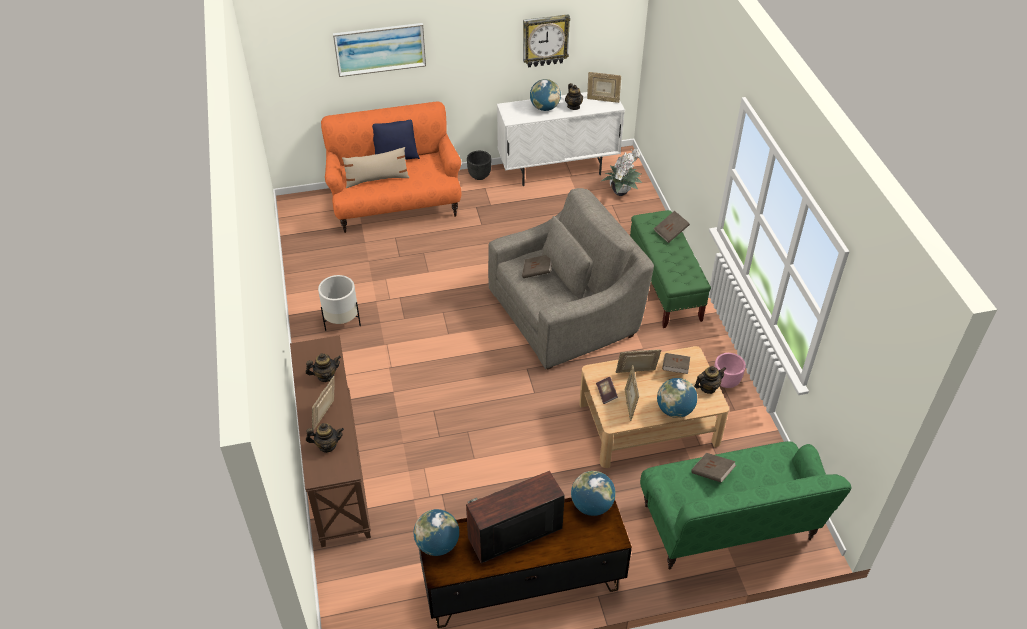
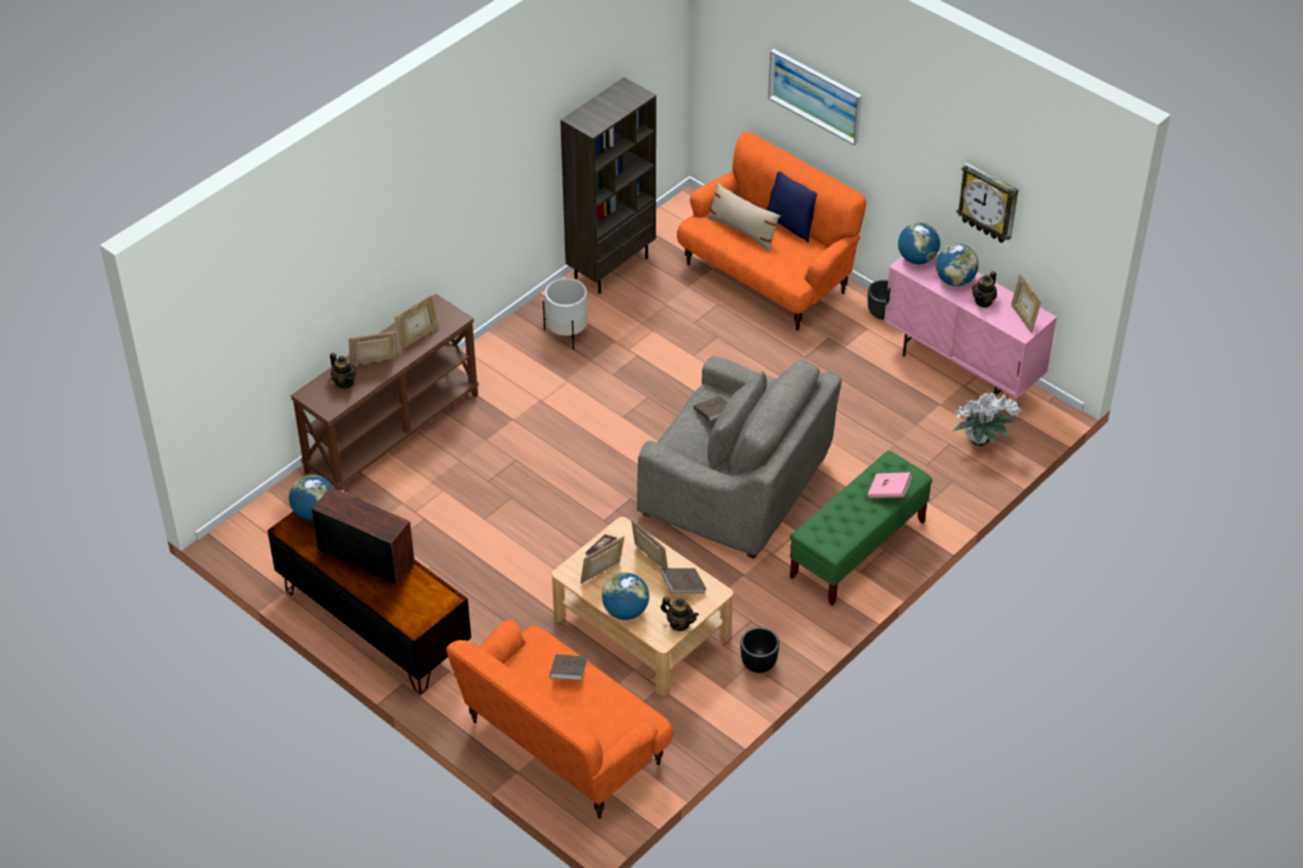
camera: 55 degrees right, 0 degrees up
(305, 268) = (611, 267): none -> brown bookcase
(325, 376) = (418, 337): teapot -> picture frame
(558, 170) = (961, 370): white cabinet -> pink cabinet
(591, 505) = (437, 593): globe -> globe (917, 259)
(670, 232) = (889, 492): brown book -> pink book
(725, 381) = (758, 663): pink planter -> black planter
(728, 526) = (562, 746): green sofa -> orange sofa

